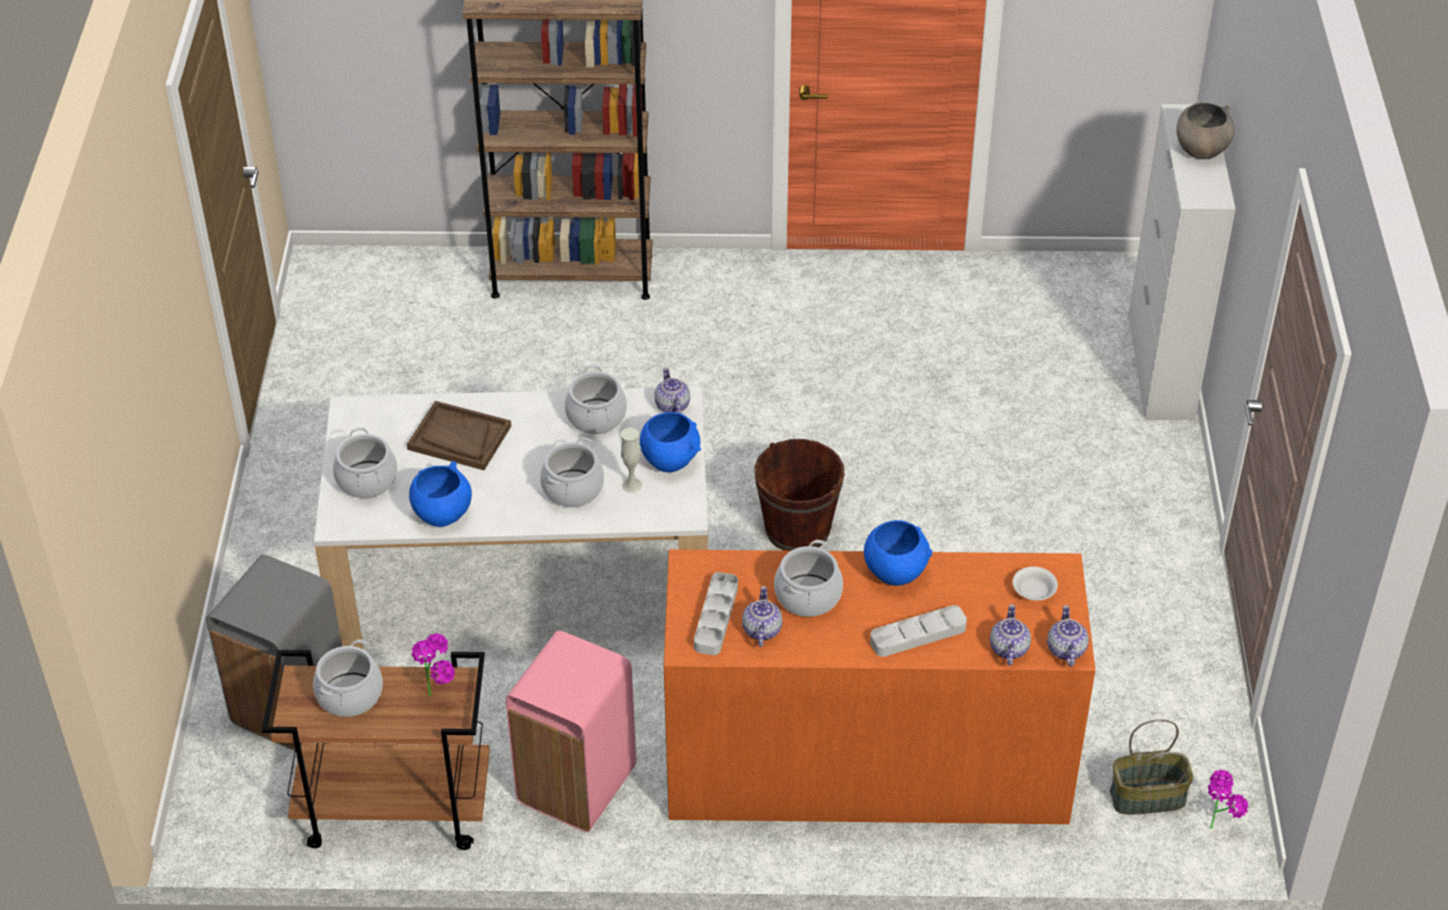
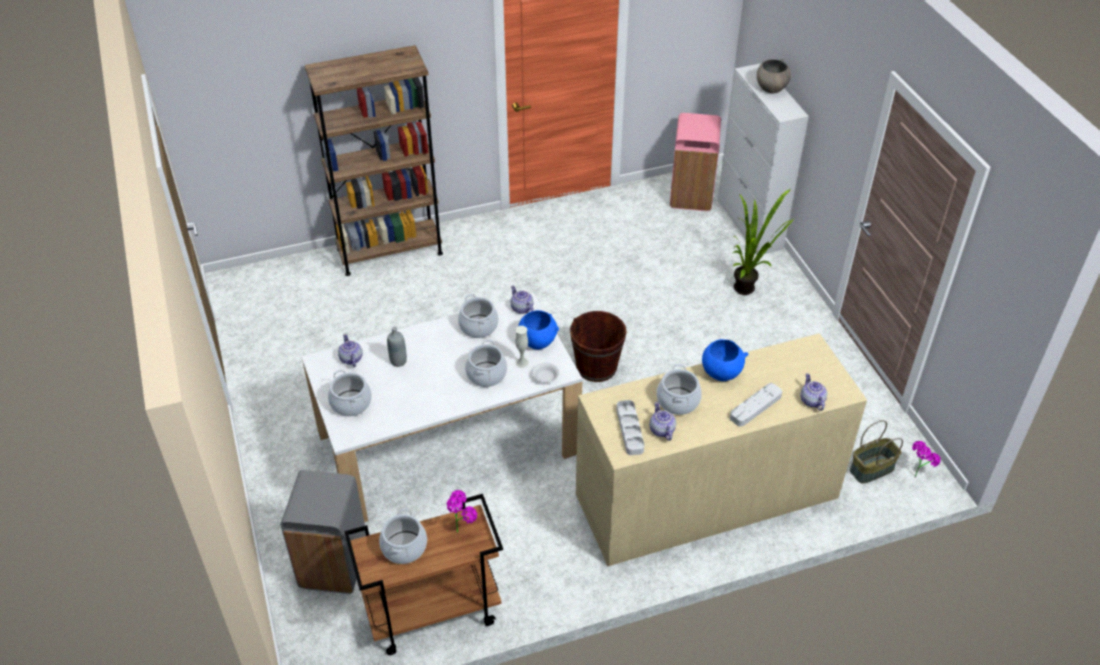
camera: 20 degrees left, 0 degrees up
(442, 514) = (411, 412): blue bowl -> none
(459, 438) = (398, 361): brown tray -> grey bottle
(575, 785) = (540, 562): pink trash can -> pink trash can (690, 196)
(866, 763) = (706, 496): orange dresser -> beige dresser
(1034, 591) = (806, 362): white bowl -> white bowl (545, 377)
(1065, 650) = (844, 392): teapot -> teapot (351, 359)
(1103, 469) = (749, 288): none -> potted plant

